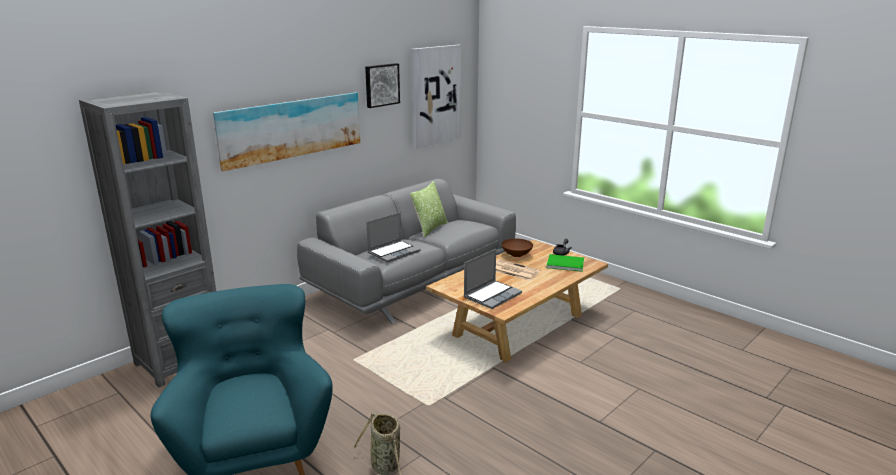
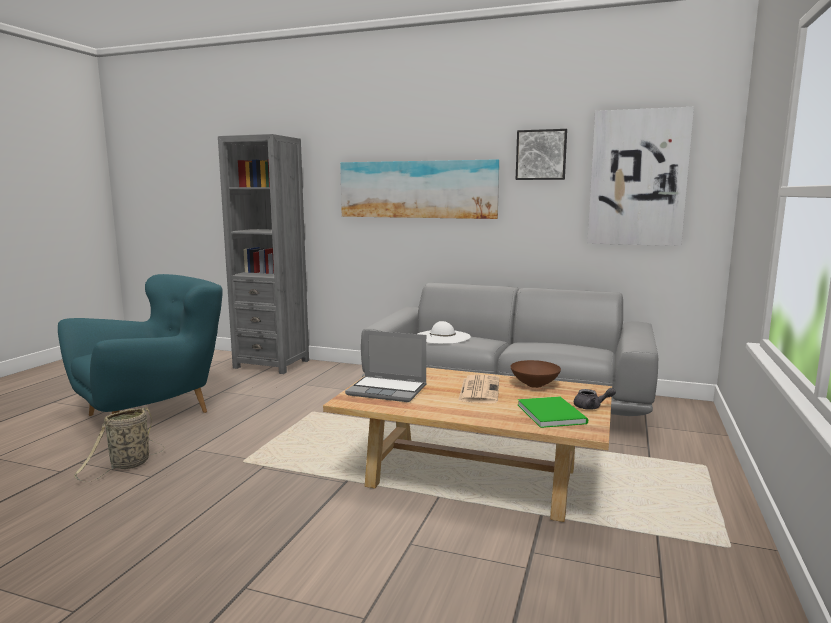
camera: 65 degrees right, 10 degrees down
(394, 252) = (443, 337): laptop -> white hat
(430, 229) = (543, 341): pillow -> none

